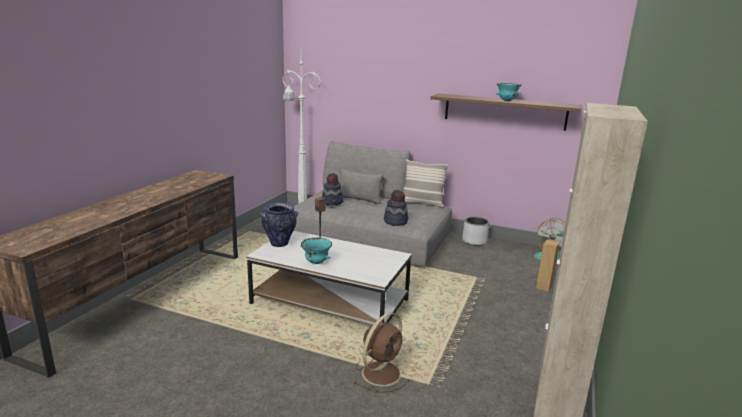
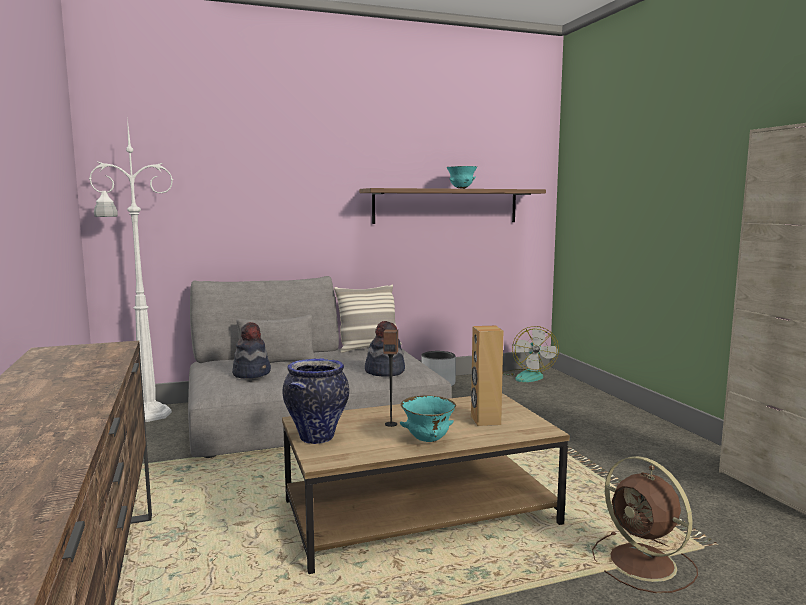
camera: 40 degrees left, 10 degrees down
(331, 302) = (421, 512): white coffee table -> brown coffee table
(382, 372) = (644, 564): brown fan -> brown fan turned 150 degrees clockwise
(543, 287) = (580, 404): brown speaker -> brown speaker (485, 420)

